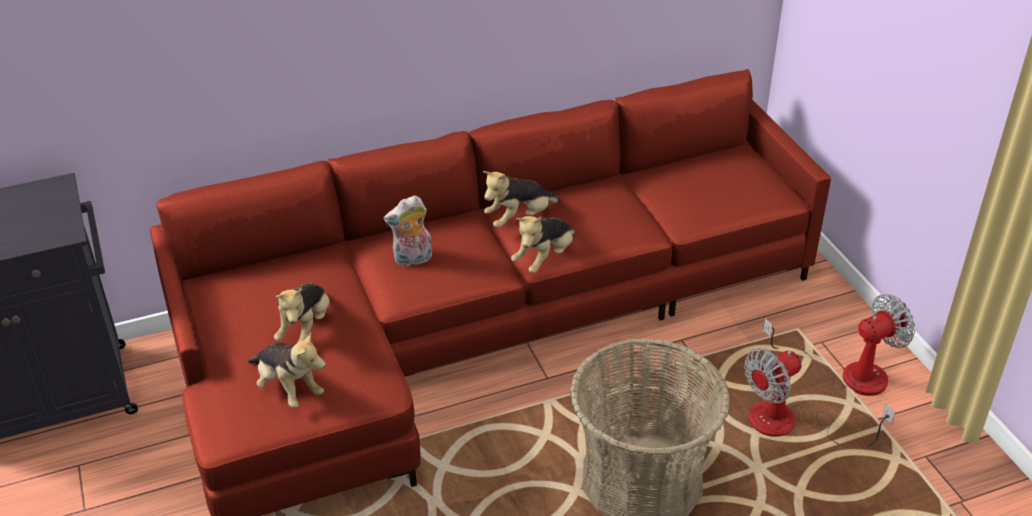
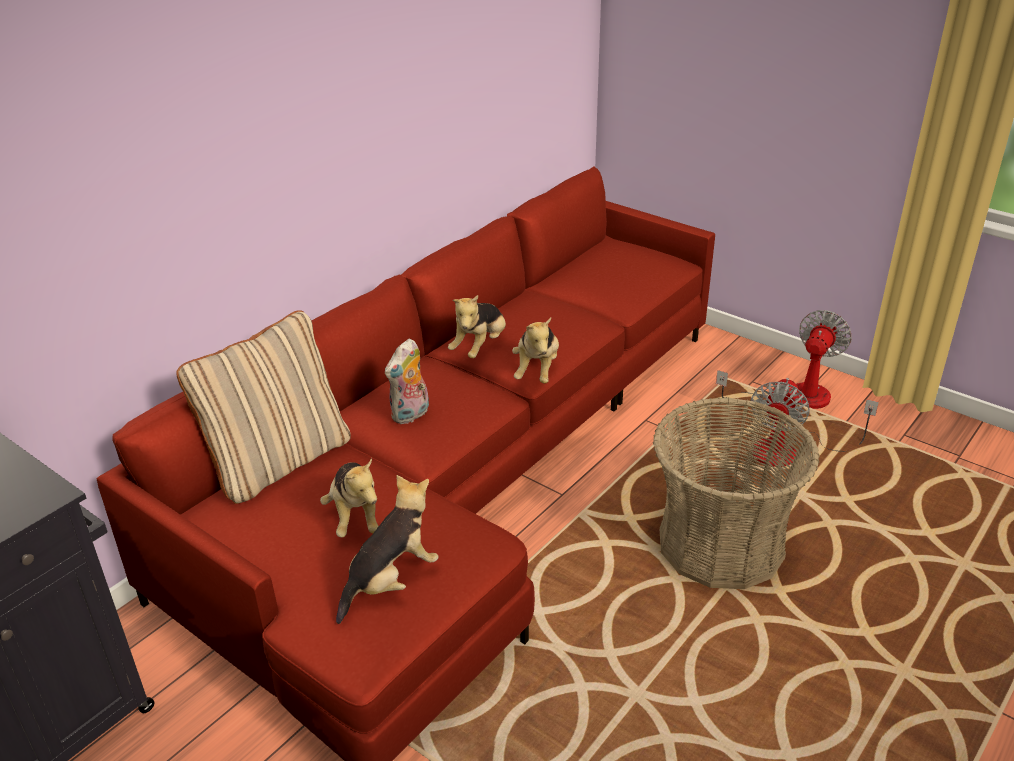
camera: 30 degrees left, 5 degrees down
(288, 388) = (391, 580): plush toy -> plush toy turned 60 degrees counterclockwise
(292, 261) = (279, 461): none -> beige pillow

